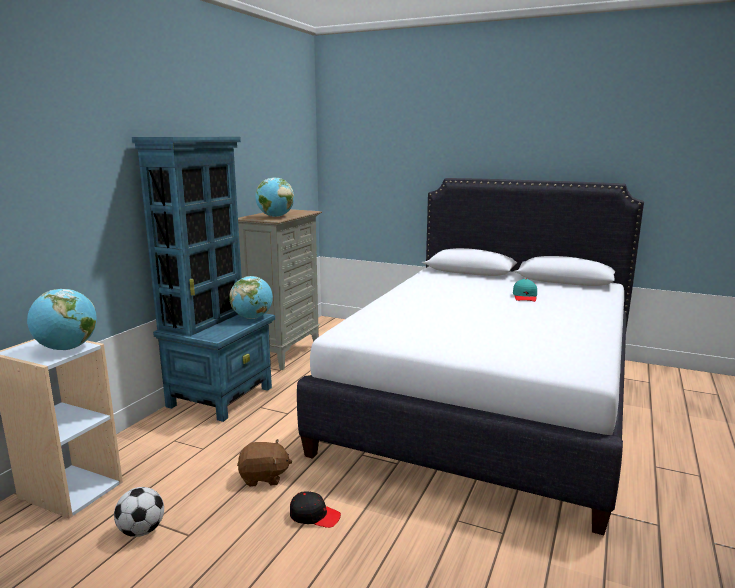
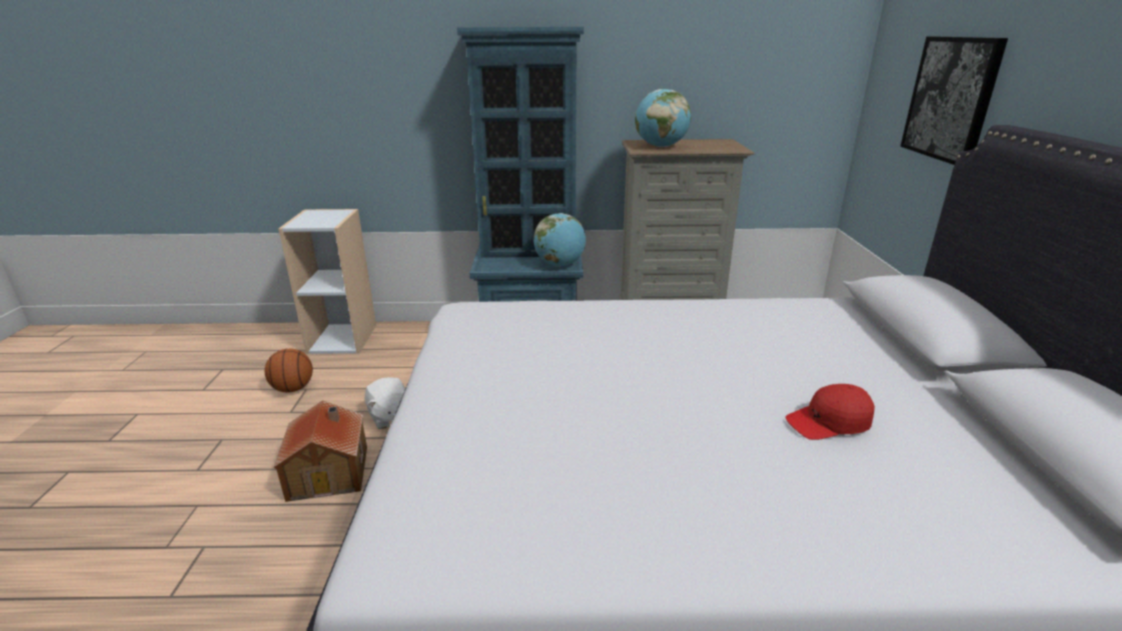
camera: 65 degrees right, 10 degrees up
(67, 348) = (321, 222): globe -> none
(141, 531) = (293, 388): football -> basketball
(264, 477) = (390, 417): brown plush toy -> white plush toy
(314, 516) = (330, 471): black cap -> toy house
(397, 171) = (951, 99): none -> picture
(525, 296) = (829, 422): turquoise cap -> red cap

